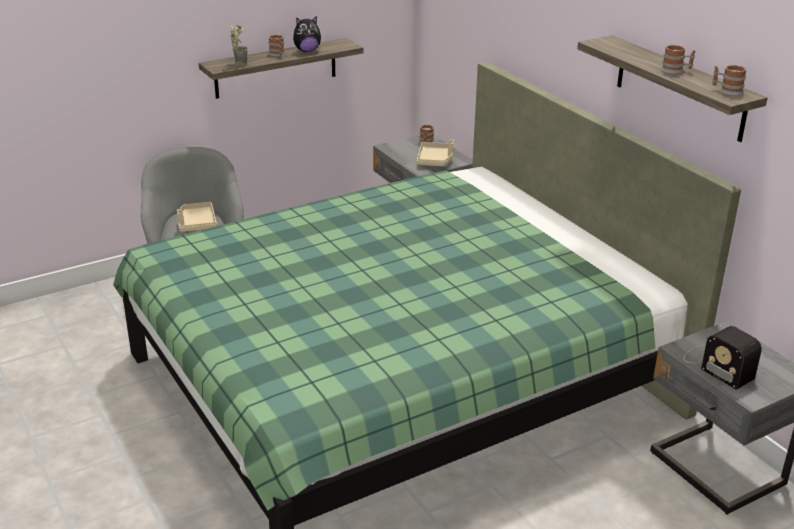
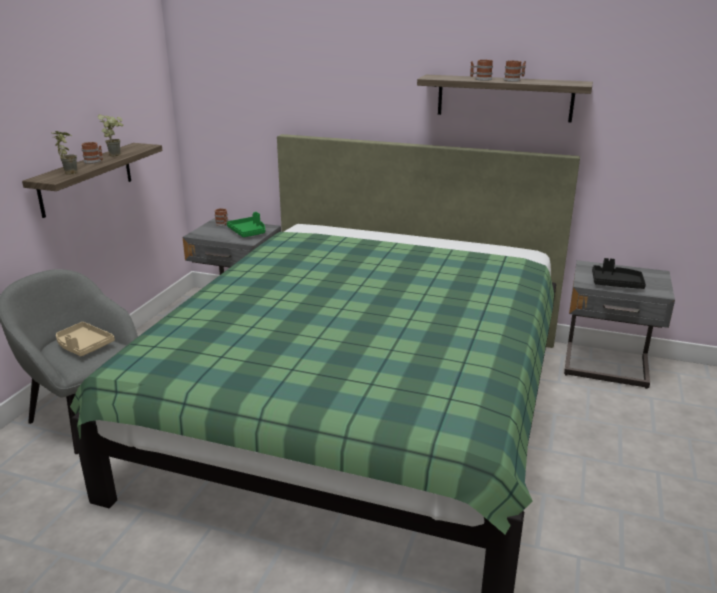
camera: 40 degrees left, 5 degrees down
(307, 51) = (116, 155): plush toy -> potted plant
(435, 160) = (248, 232): beige tray -> green tray
(716, 365) = (616, 283): radio -> black tray
(727, 91) = (568, 82): mug -> mug (480, 79)

